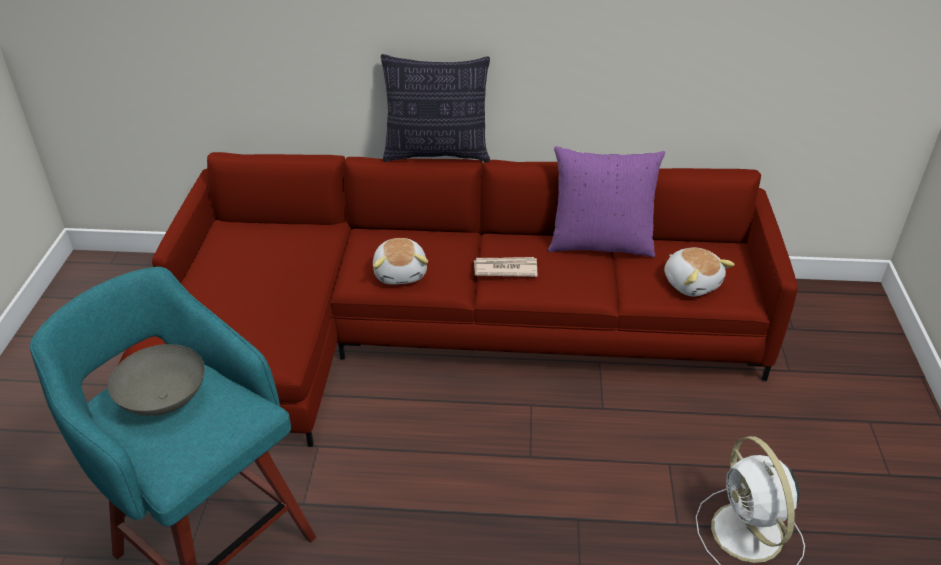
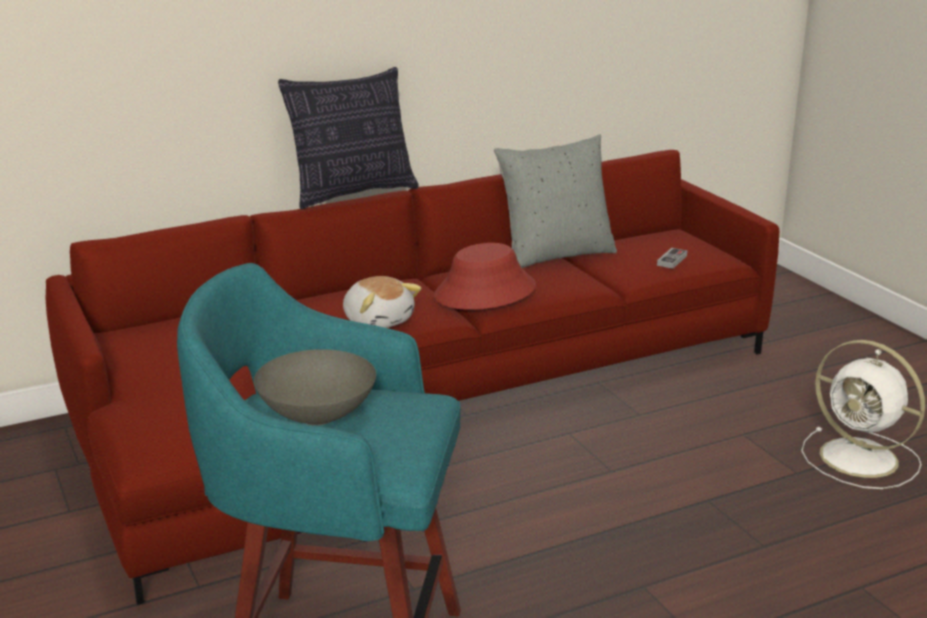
camera: 30 degrees left, 15 degrees down
(505, 269) = (485, 292): newspaper -> red hat
(600, 244) = (555, 255): purple pillow -> grey pillow
(691, 283) = (672, 260): plush toy -> game controller

